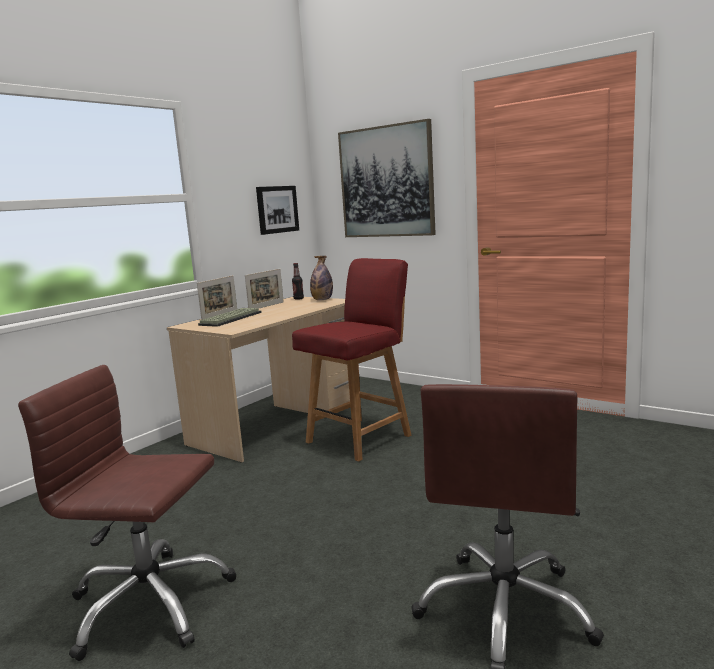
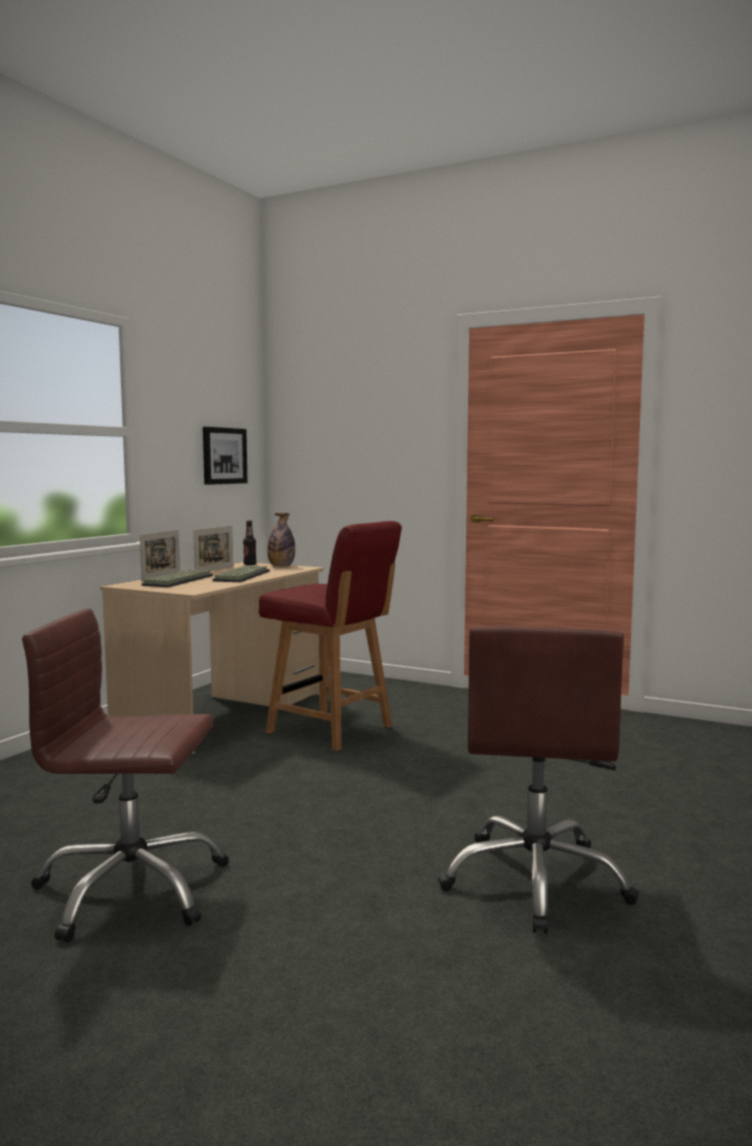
camera: 10 degrees left, 5 degrees down
(283, 311) = (241, 576): none -> keyboard
(360, 438) = (332, 730): red chair -> red chair turned 90 degrees clockwise
(386, 182) = (359, 432): picture -> none

